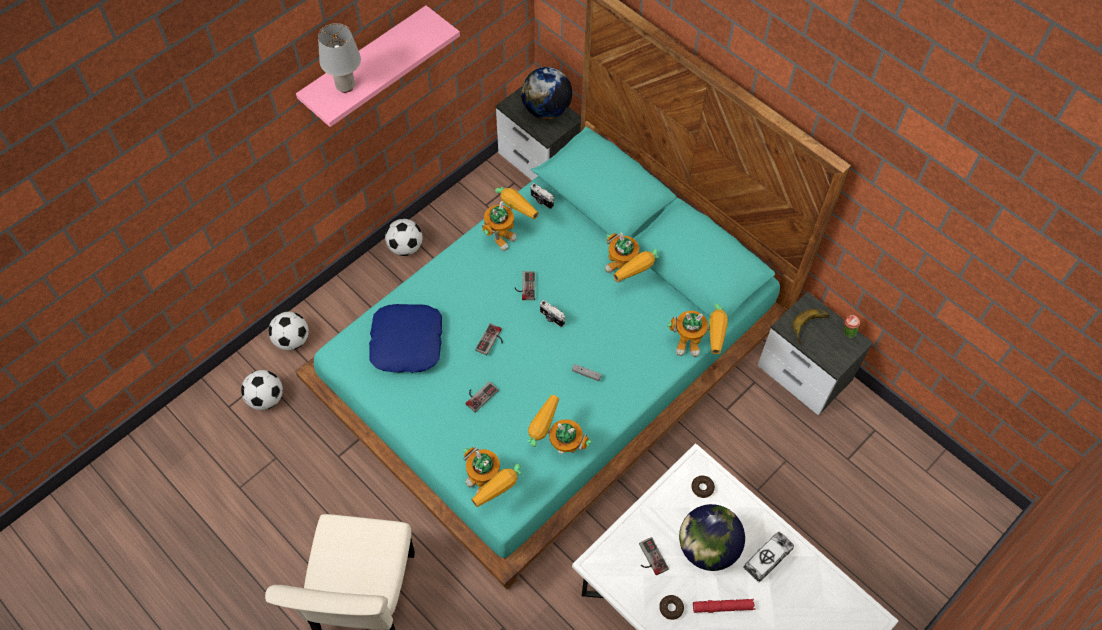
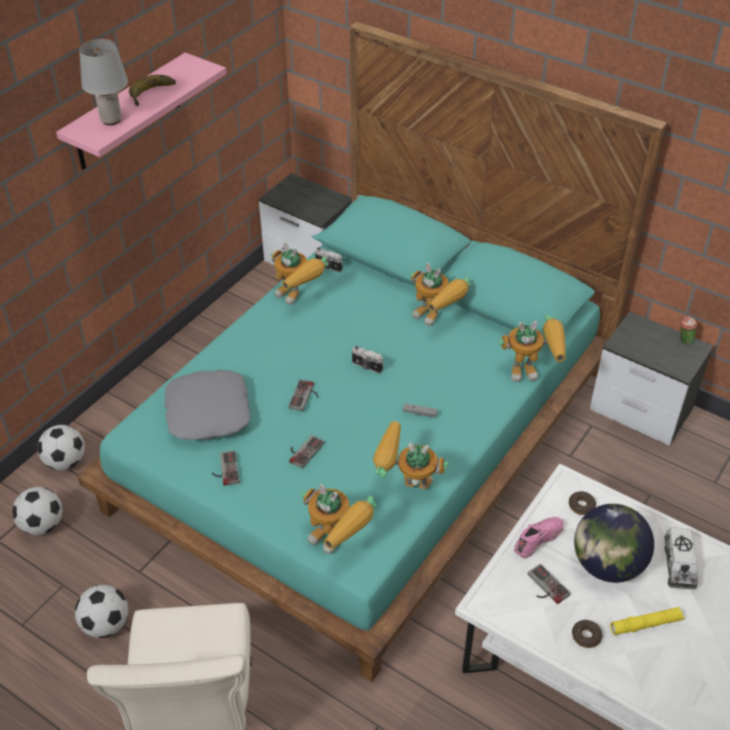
camera: 10 degrees left, 15 degrees down
(405, 247) = (180, 356): football -> football (106, 624)
(406, 342) = (207, 412): blue pillow -> grey pillow
(507, 232) = (298, 298): toy robot -> toy robot turned 105 degrees clockwise
(524, 286) = (329, 342): game controller -> game controller (224, 469)
(546, 110) = (312, 196): globe -> none
(656, 513) = (538, 539): none -> pink shoe
(723, 607) = (646, 624): red flashlight -> yellow flashlight
(767, 558) = (678, 565): toy truck -> toy truck turned 150 degrees clockwise
(811, 328) = (645, 342): banana -> banana (154, 94)

